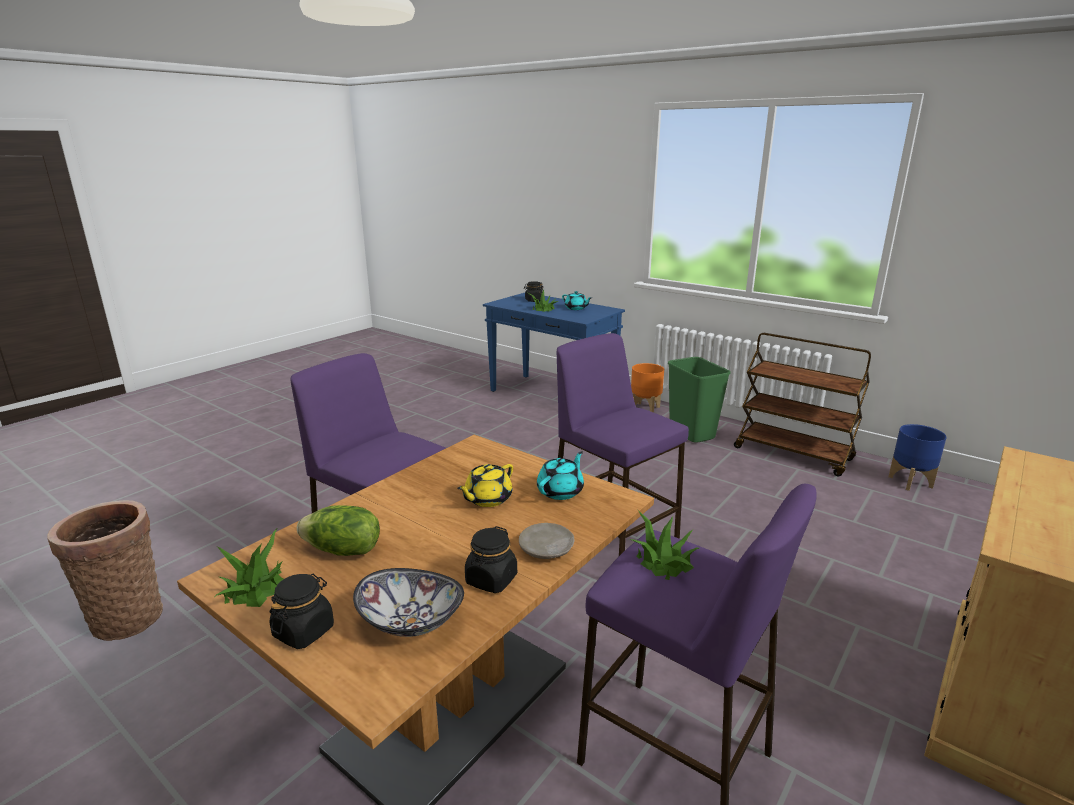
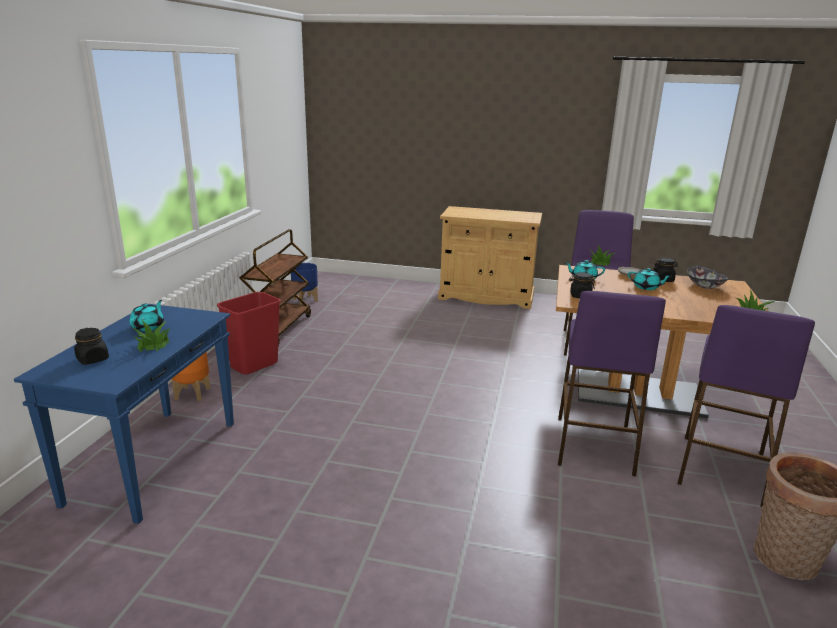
camera: 115 degrees left, 0 degrees up
(304, 631) = (743, 299): black jar -> black jar (580, 296)
(343, 551) = (702, 306): lettuce -> none
(471, 535) = (646, 287): none -> turquoise teapot
(487, 499) = (616, 290): yellow teapot -> none
(612, 545) = (462, 375): purple stool -> purple stool (721, 470)
(690, 434) = (254, 366): green trash can -> red trash can

